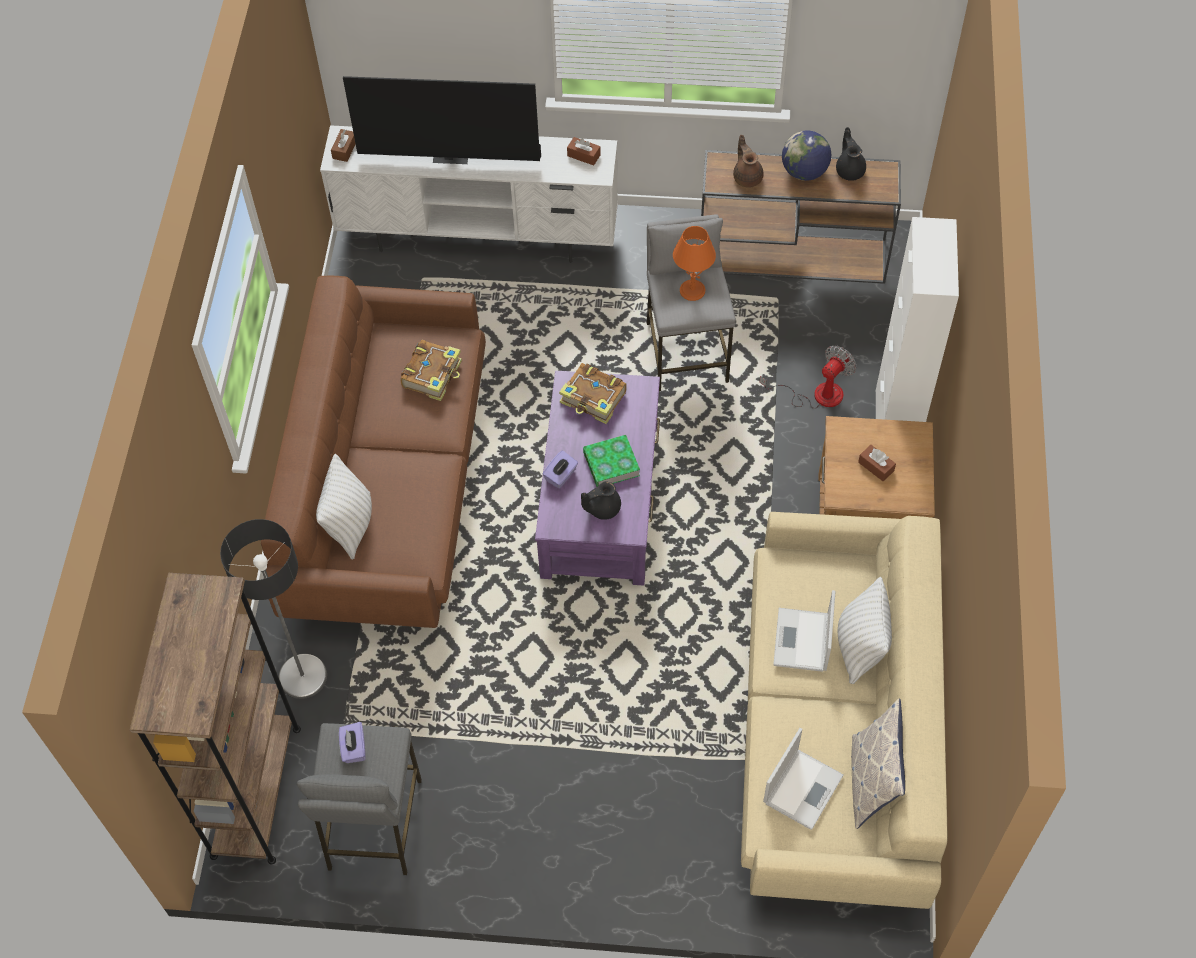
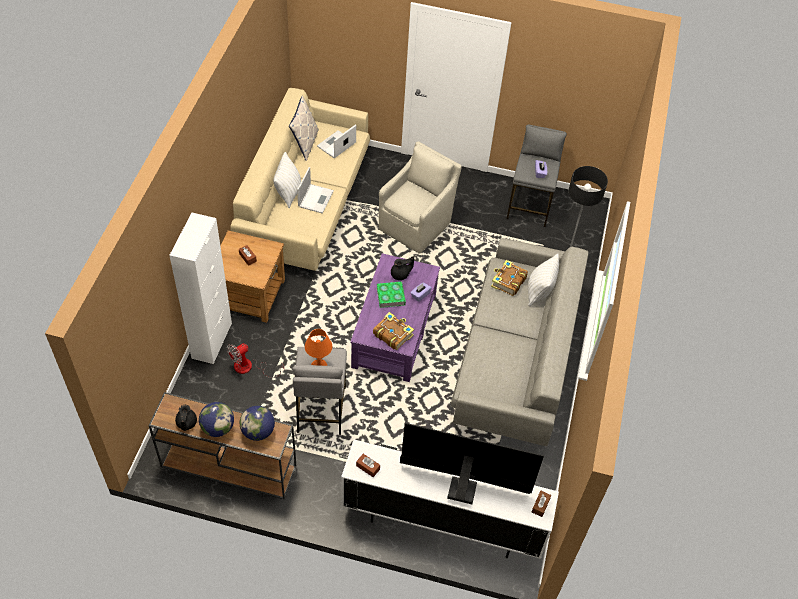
camera: 175 degrees left, 5 degrees down
(256, 791) = (585, 227): brown bookcase -> none
(390, 486) = (514, 359): brown sofa -> grey sofa
(433, 374) = (487, 366): book -> book (508, 282)
(602, 728) = (416, 224): none -> beige armchair
(747, 177) = (258, 431): brown teapot -> globe

